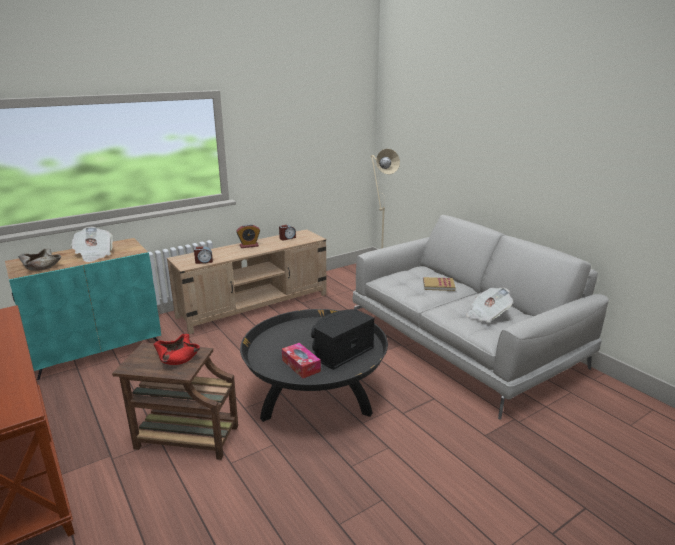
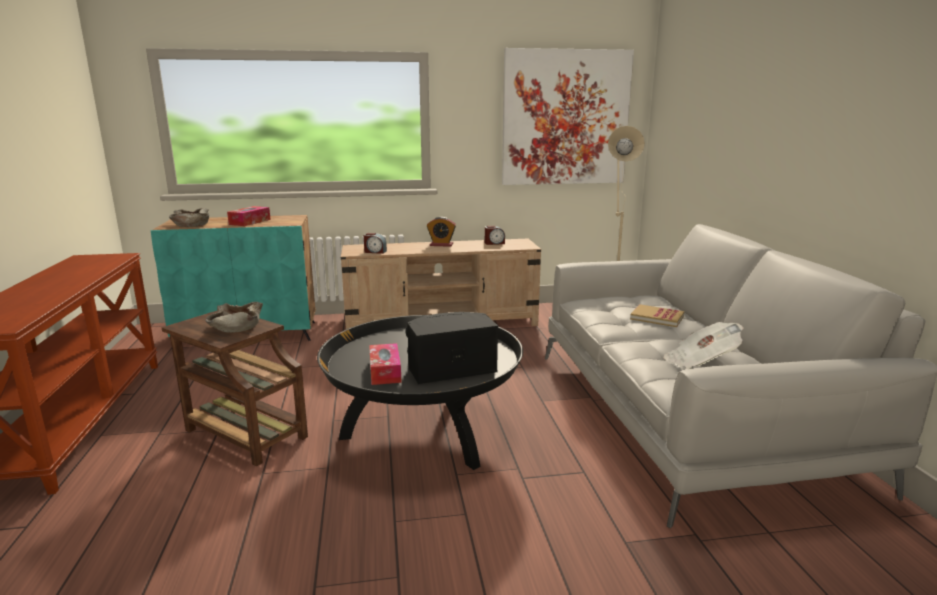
camera: 25 degrees right, 5 degrees down
(94, 254) = (250, 222): newspaper -> tissue box
(177, 357) = (236, 326): red bowl -> beige bowl
(322, 134) = (565, 118): none -> picture

